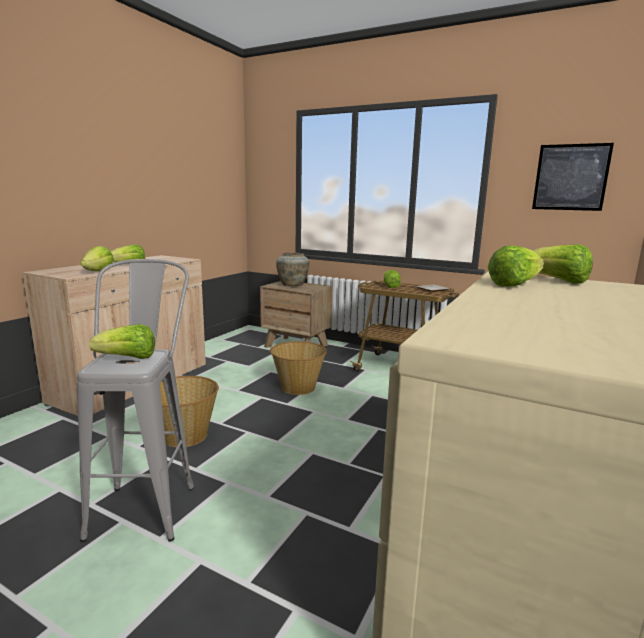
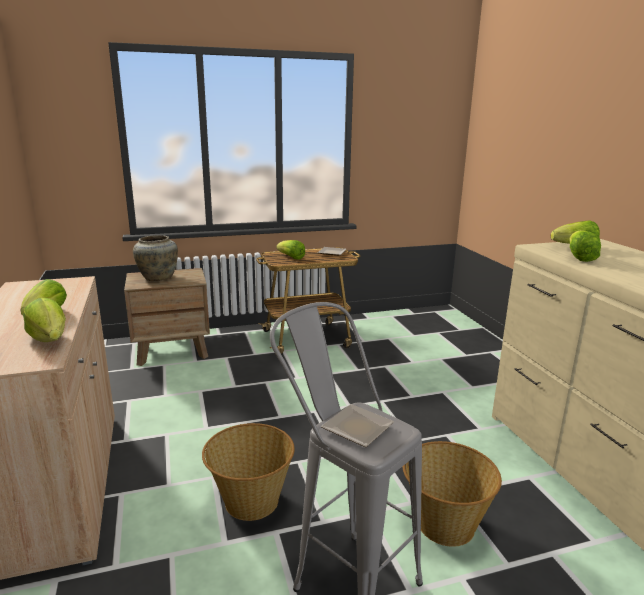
camera: 45 degrees left, 5 degrees up
(128, 358) = (360, 428): lettuce -> plate
(298, 387) = (259, 395): basket -> basket (444, 524)
(570, 177) = (415, 135): picture -> none

